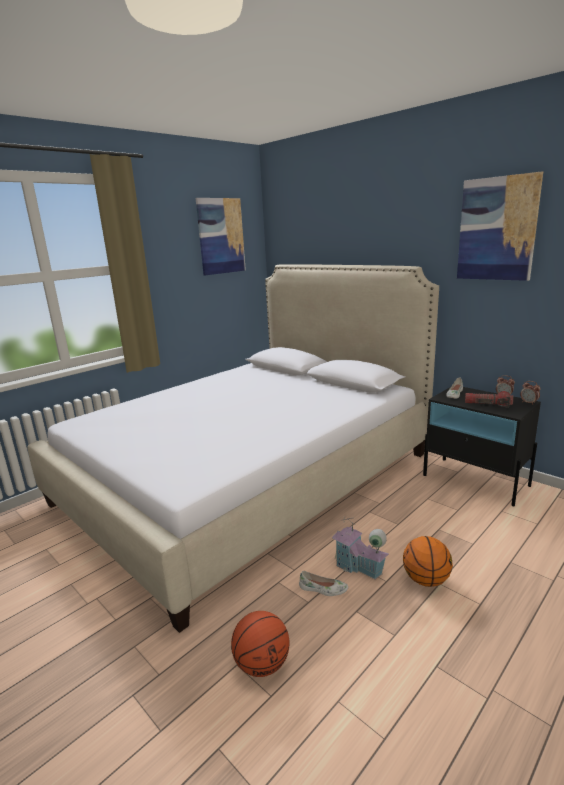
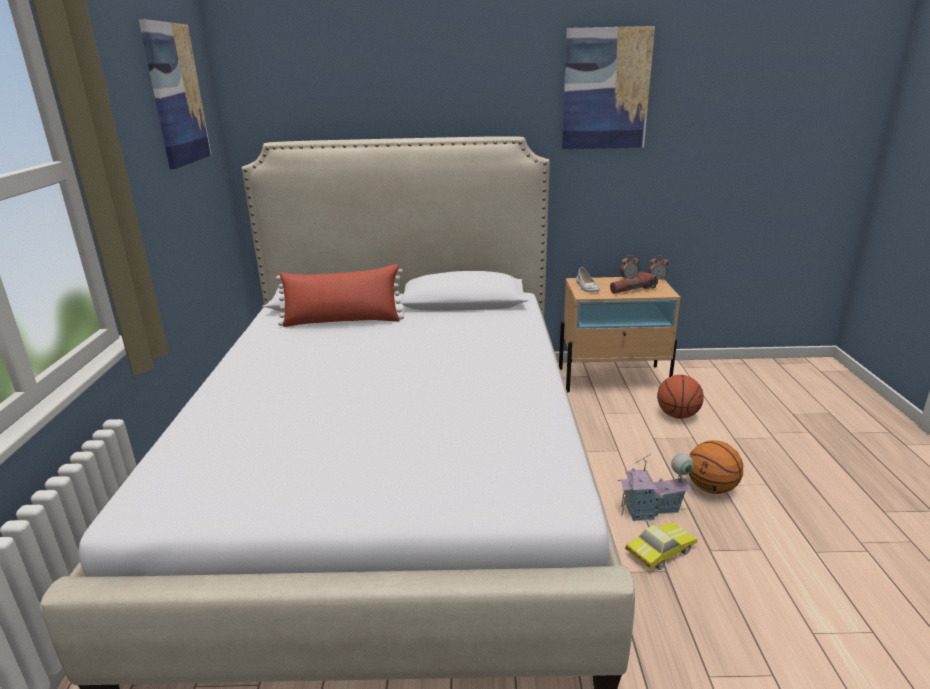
camera: 45 degrees left, 5 degrees up
(262, 664) = (724, 656): basketball -> basketball (677, 415)
(271, 376) = (343, 321): none -> red pillow
(323, 589) = (658, 550): white shoe -> toy car
(475, 480) = (613, 378): black nightstand -> beige nightstand

